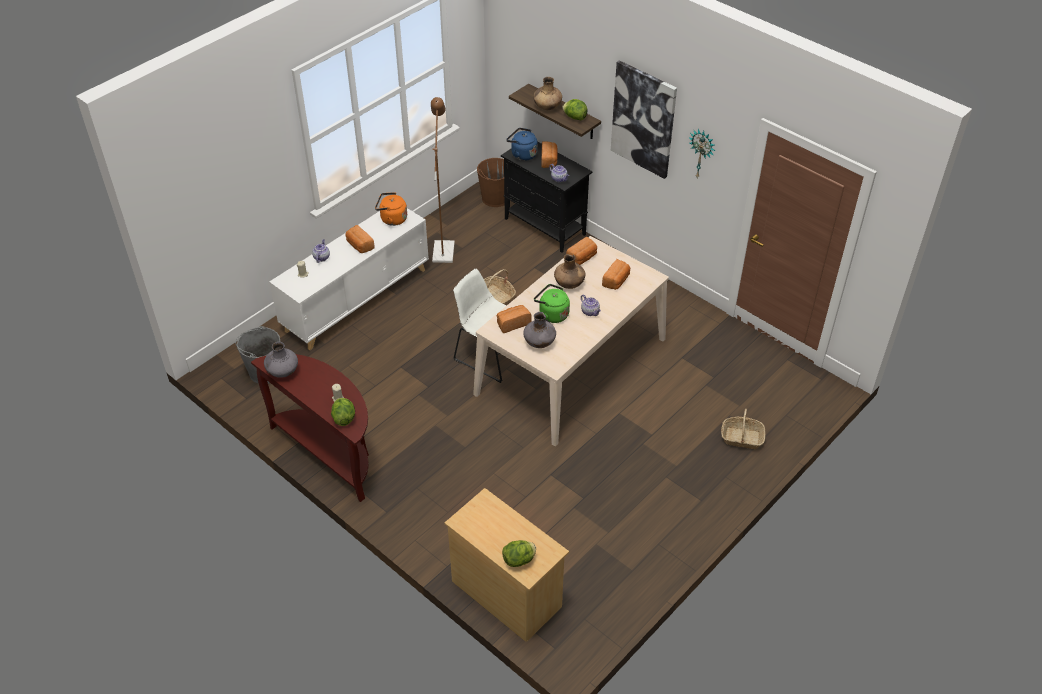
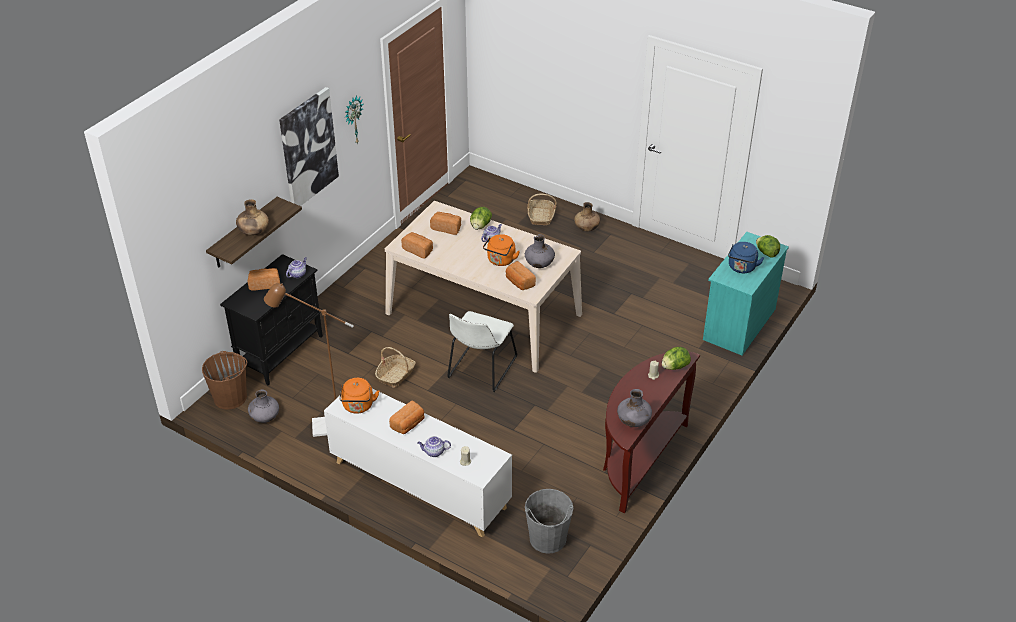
camera: 100 degrees left, 5 degrees down
(465, 216) = (265, 417): none -> grey vase
(506, 593) = (739, 324): beige dresser -> turquoise dresser
(522, 154) = (254, 304): blue kettle -> blue kettle (741, 268)
(552, 314) = (500, 261): green kettle -> orange kettle
(569, 284) = (457, 254): brown vase -> brown vase (586, 228)
(574, 117) = (272, 213): lettuce -> lettuce (480, 226)

